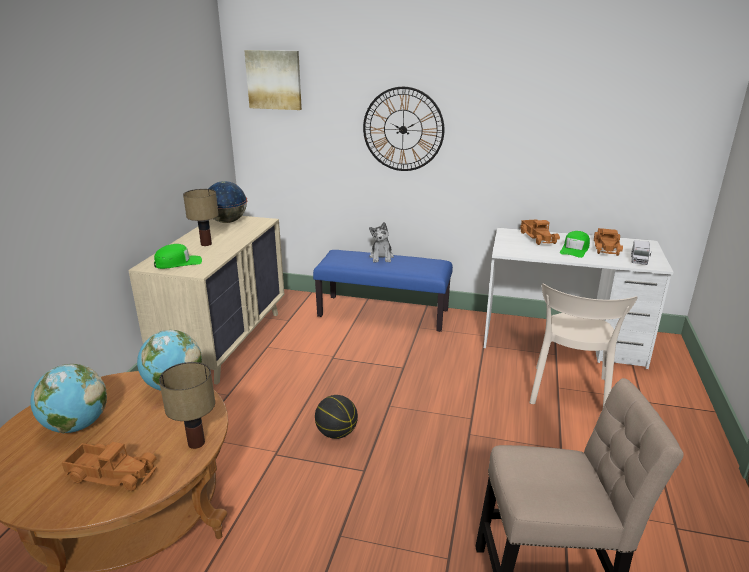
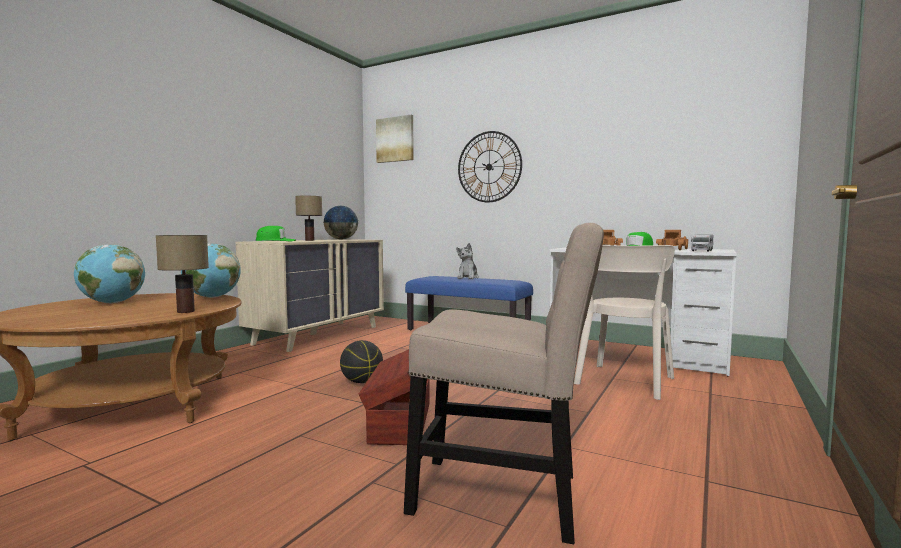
camera: 15 degrees right, 20 degrees down
(112, 473) = (98, 315): toy truck -> none
(414, 496) = (399, 422): none -> brown storage box

